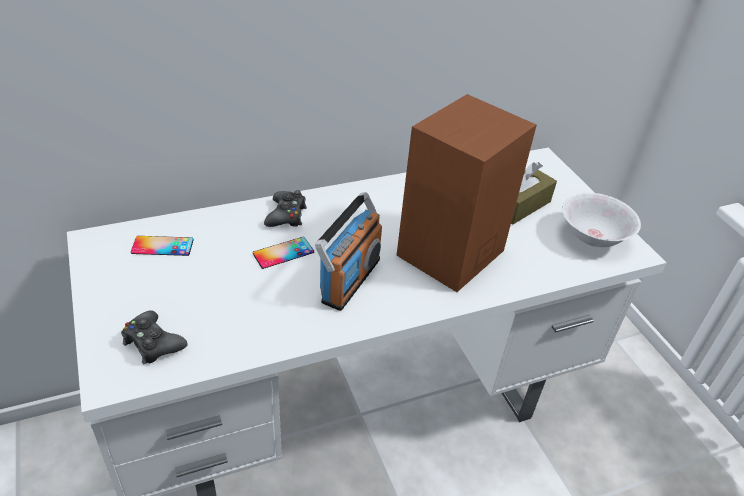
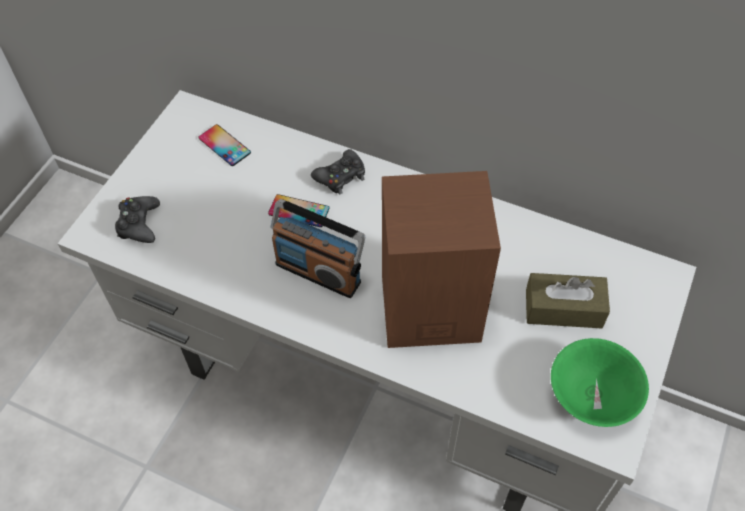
camera: 50 degrees right, 15 degrees up
(350, 280) = (318, 272): radio -> radio turned 45 degrees clockwise
(593, 237) = (591, 396): white bowl -> green bowl

